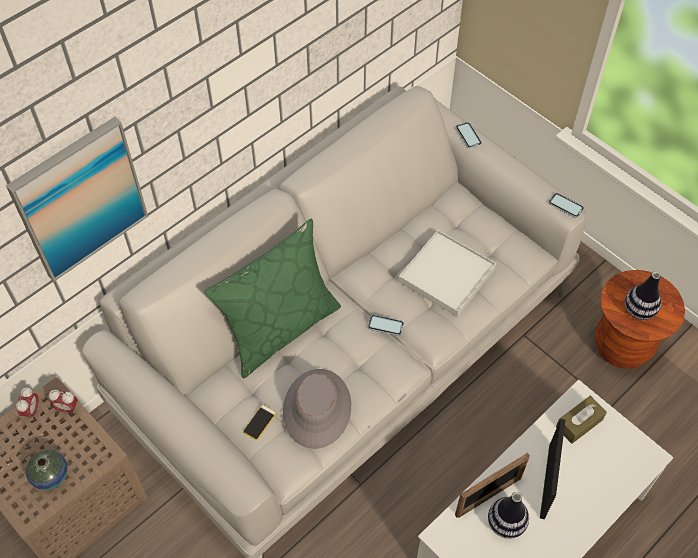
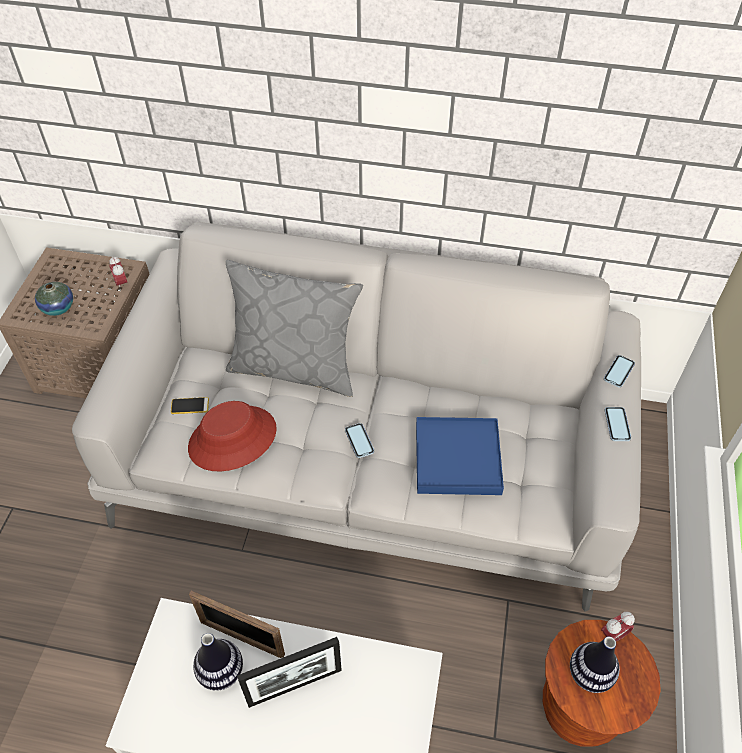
camera: 55 degrees right, 5 degrees down
(32, 411) = (106, 266): alarm clock -> alarm clock (613, 635)
(80, 199) = (195, 107): picture -> none
(280, 328) = (295, 367): green pillow -> grey pillow
(317, 409) = (233, 439): grey hat -> red hat
(446, 275) = (458, 458): white tray -> blue tray
(565, 206) = (618, 502): phone -> phone (617, 425)
(579, 423) = (387, 682): brown tissue box -> none

